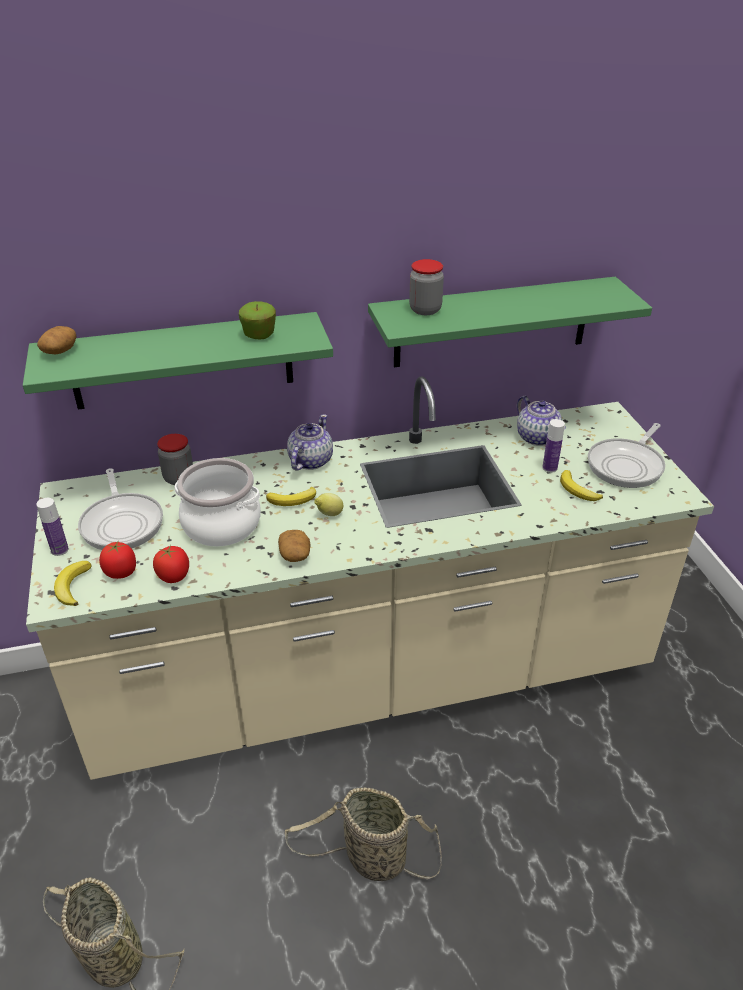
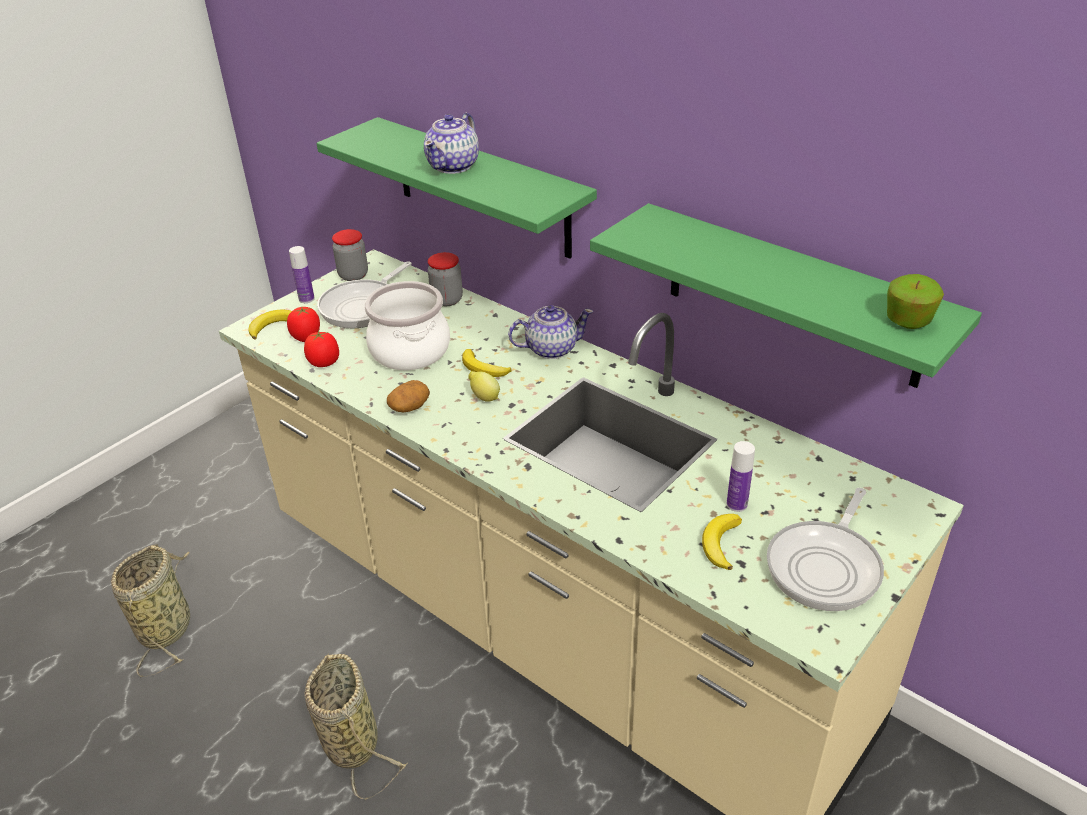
camera: 55 degrees right, 0 degrees up
(60, 351) = (378, 131): potato -> none
(259, 335) = (511, 185): apple -> apple (908, 321)
(425, 310) = (680, 234): jar -> jar (353, 275)
(537, 437) = (786, 470): teapot -> teapot (454, 166)
(627, 465) = (826, 566): frying pan -> frying pan turned 60 degrees counterclockwise

